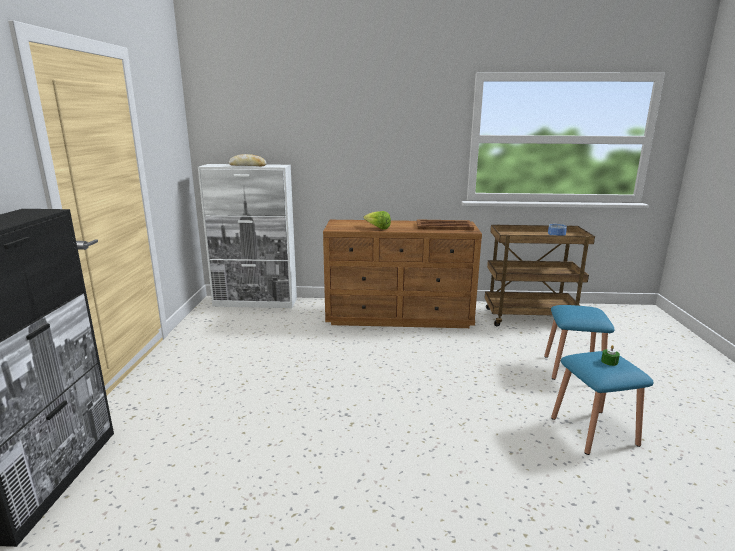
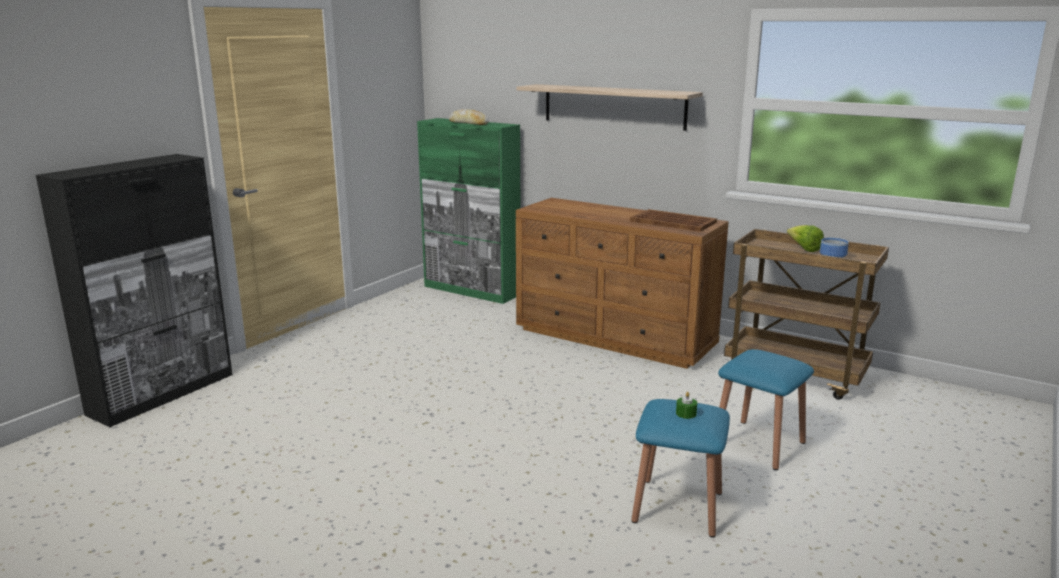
camera: 30 degrees right, 0 degrees up
(256, 302) = (472, 291): white cabinet -> green cabinet
(371, 146) = (613, 106): none -> shelf
(378, 228) = (583, 214): lettuce -> lettuce (804, 249)

